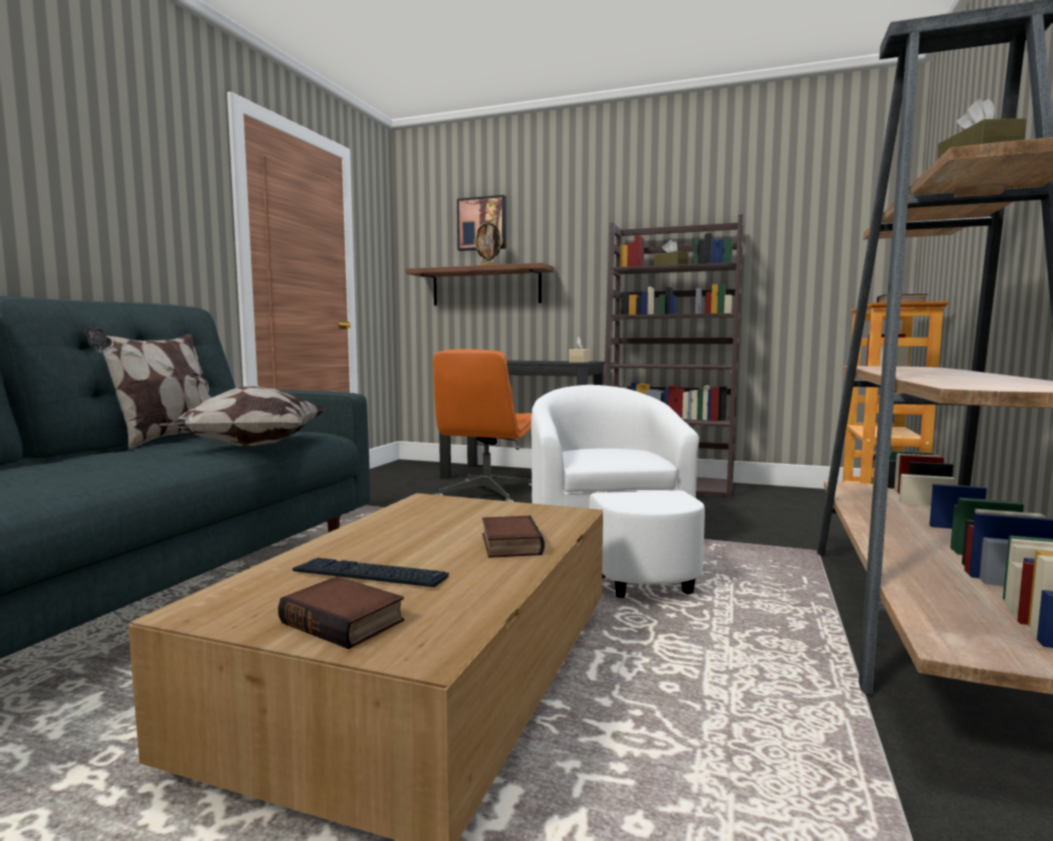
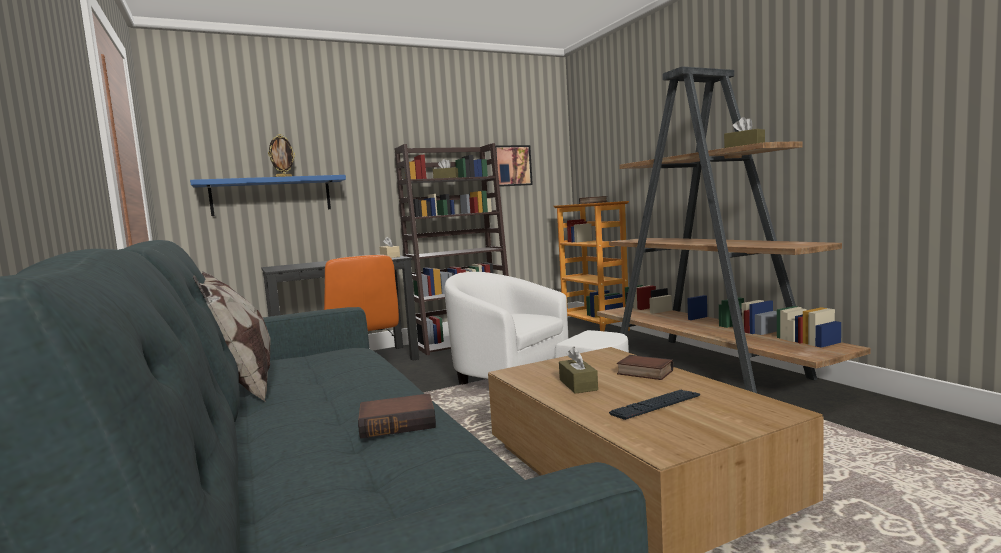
camera: 45 degrees left, 0 degrees up
(250, 446) = (367, 368): pillow -> none
(346, 621) = (725, 420): book -> book (398, 422)
(413, 529) = (578, 385): none -> brown tissue box
(482, 224) = (261, 136): picture -> picture (511, 166)
(486, 287) = (271, 196): brown shelf -> blue shelf

